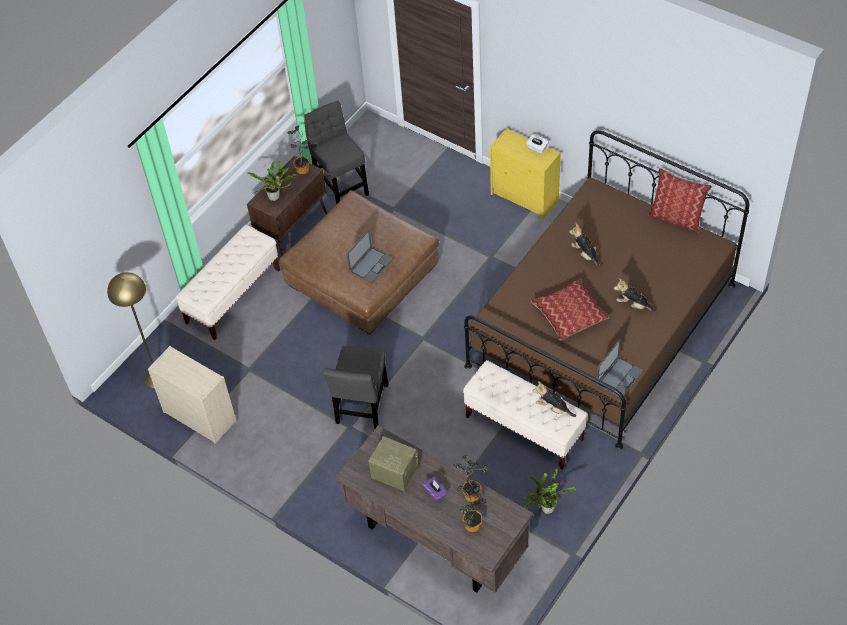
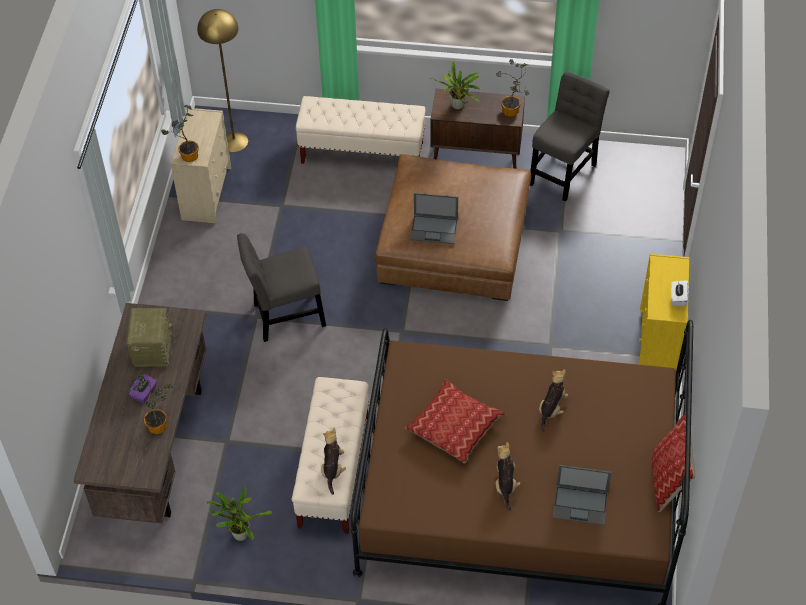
camera: 60 degrees right, 0 degrees up
(471, 527) = (117, 441): potted plant -> potted plant (187, 156)
(619, 377) = (392, 509): laptop -> laptop (581, 505)

